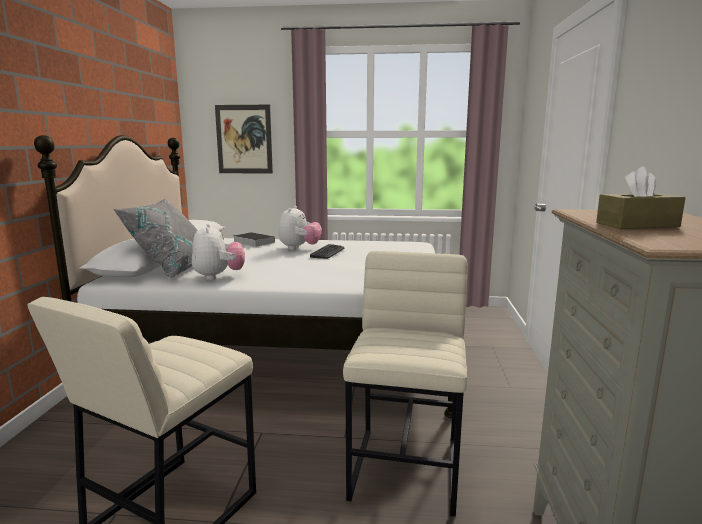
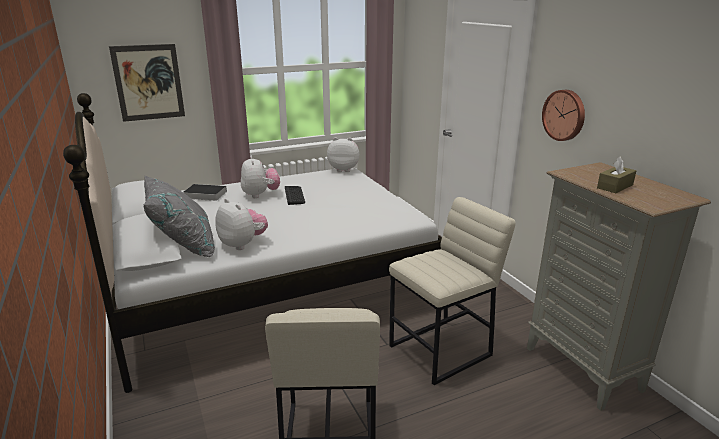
camera: 30 degrees left, 10 degrees up
(405, 466) = (442, 349): beige chair -> beige chair turned 75 degrees clockwise
(413, 242) = (344, 169): none -> plush toy
(644, 149) = (564, 115): none -> wall clock

